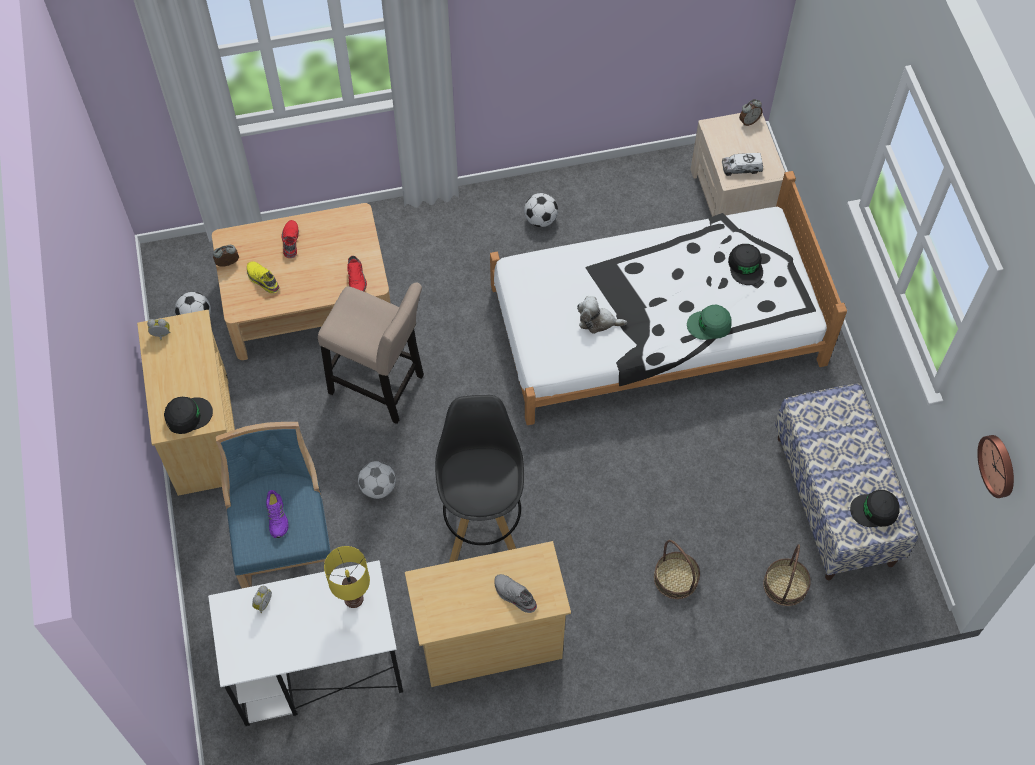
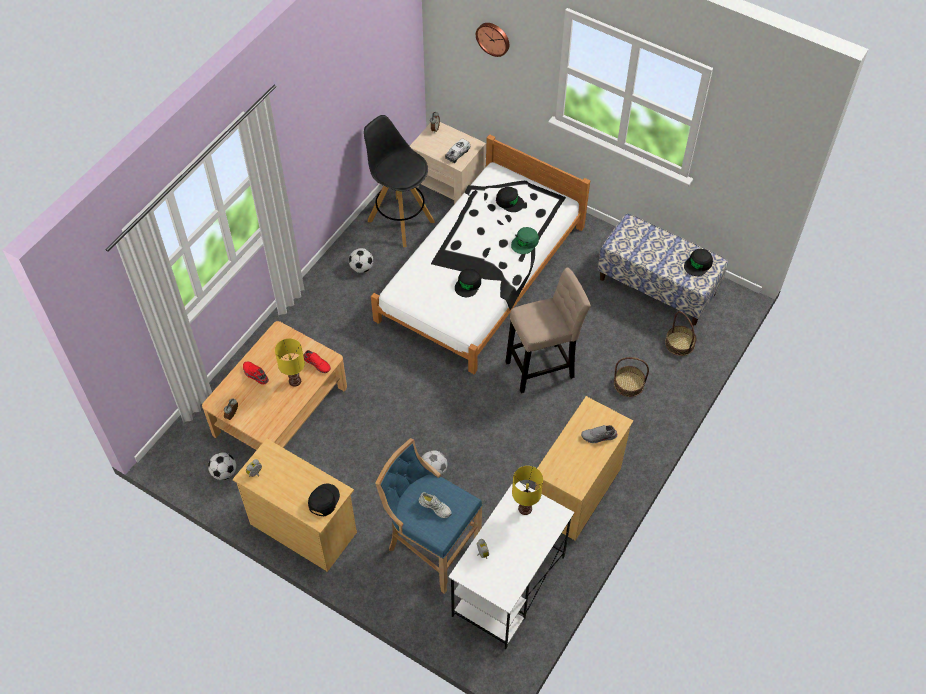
camera: 45 degrees left, 5 degrees down
(262, 280) = (263, 407): yellow shoe -> none
(277, 517) = (435, 507): purple shoe -> white shoe
(318, 279) = (295, 381): none -> yellow table lamp
(380, 387) = (375, 420): beige stool -> beige stool (543, 367)
(482, 526) = (509, 442): black stool -> black stool (400, 220)
(598, 321) = (468, 284): plush toy -> black cap
(999, 465) = (764, 177): wall clock -> wall clock (493, 38)

